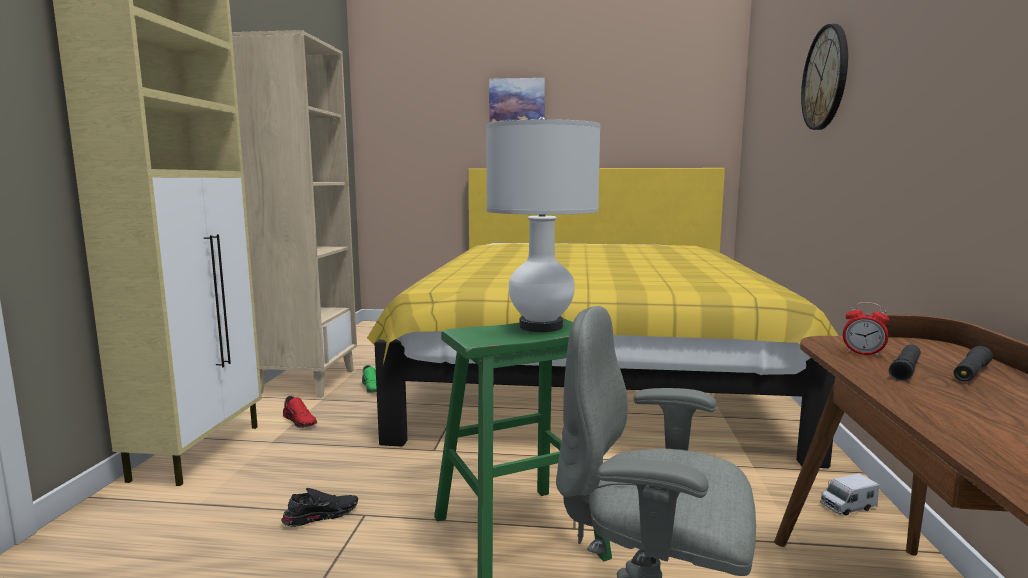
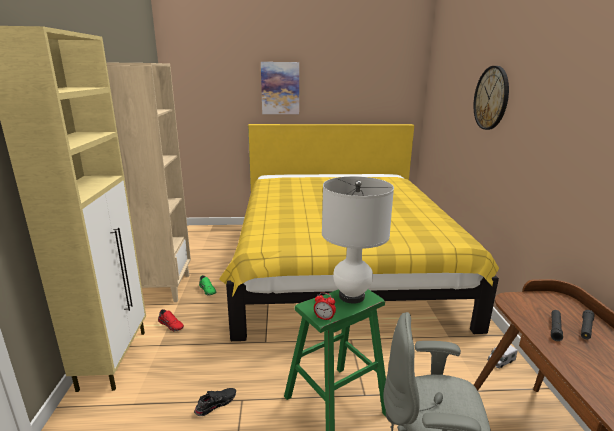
camera: 10 degrees left, 10 degrees up
(863, 354) = (530, 312): alarm clock -> alarm clock (324, 318)

